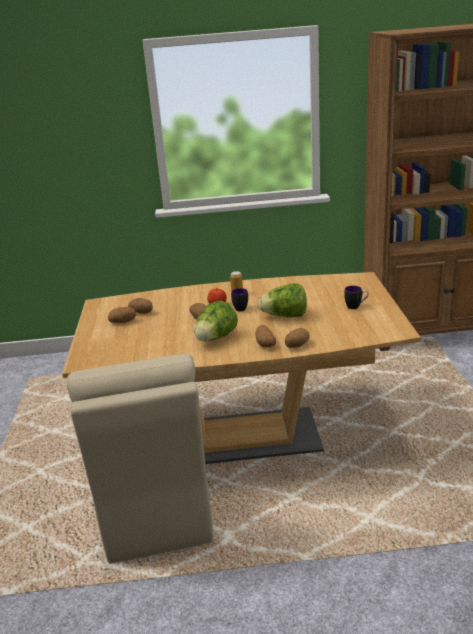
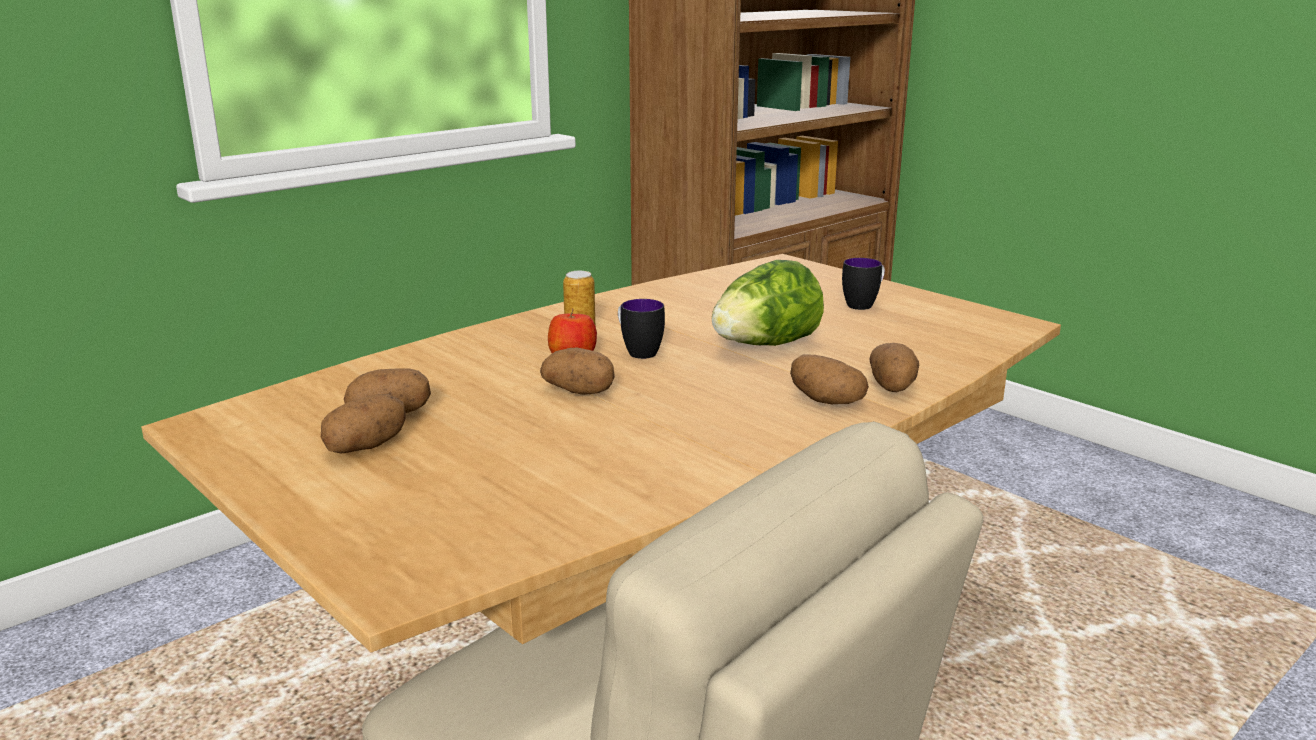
camera: 40 degrees left, 5 degrees down
(216, 338) = (693, 418): lettuce -> none

